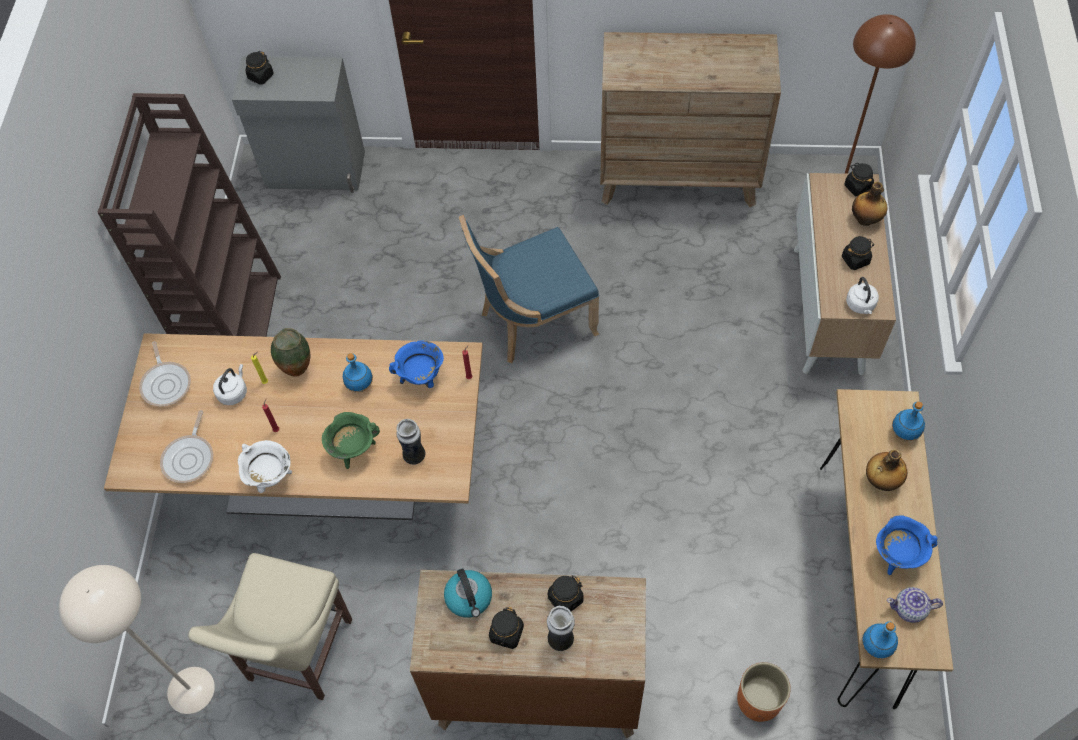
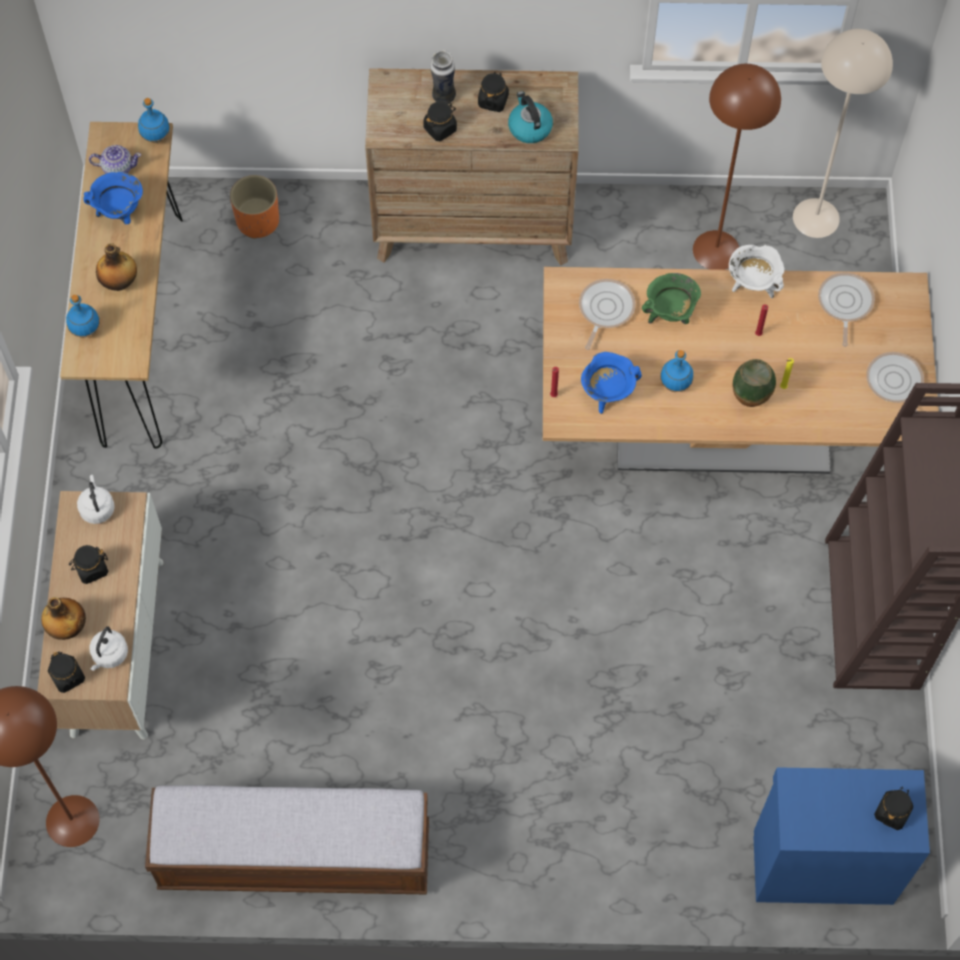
camera: 175 degrees right, 5 degrees up
(233, 392) = (816, 375): white kettle -> white kettle (109, 655)
(297, 655) = (716, 250): beige chair -> brown floor lamp
(316, 171) = (821, 864): grey cabinet -> blue cabinet
(414, 455) = (604, 310): vase -> frying pan
(533, 321) = (494, 624): blue chair -> none
(678, 177) = (294, 856): brown dresser -> bench

